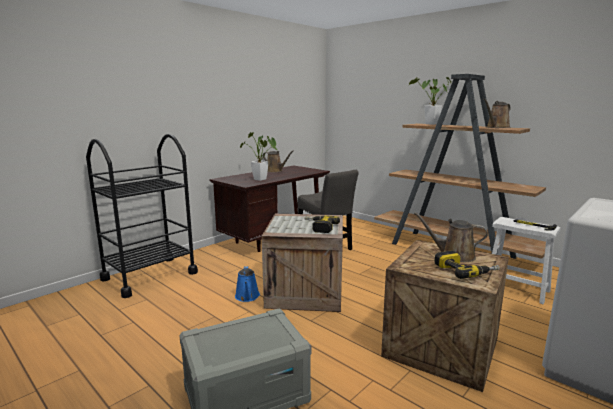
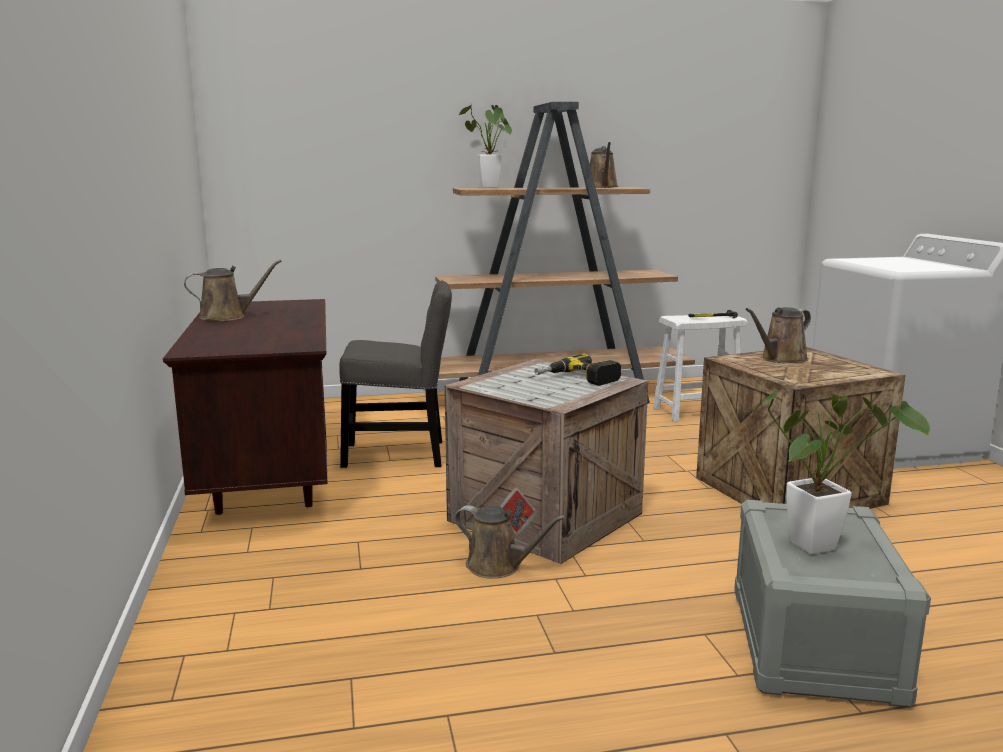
camera: 55 degrees left, 0 degrees up
(149, 276) = (217, 652): black cart -> none
(247, 297) = (498, 566): blue watering can -> brown watering can
(262, 180) = (287, 334): potted plant -> potted plant (821, 545)
(465, 270) = (832, 367): power drill -> none

